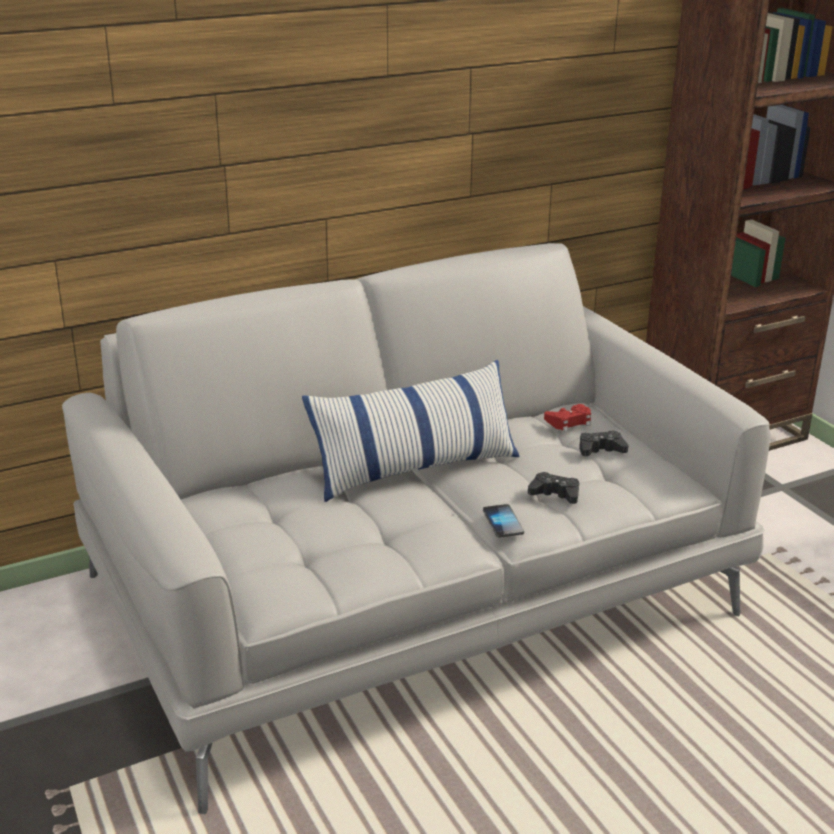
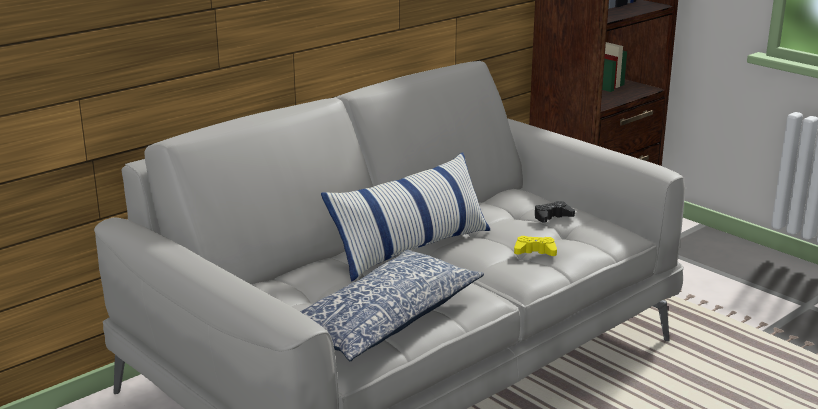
camera: 15 degrees left, 5 degrees down
(330, 559) = (382, 321): none -> pillow
(503, 522) = (506, 276): phone -> none
(555, 494) = (535, 252): black game controller -> yellow game controller
(569, 422) = (516, 201): red game controller -> none

